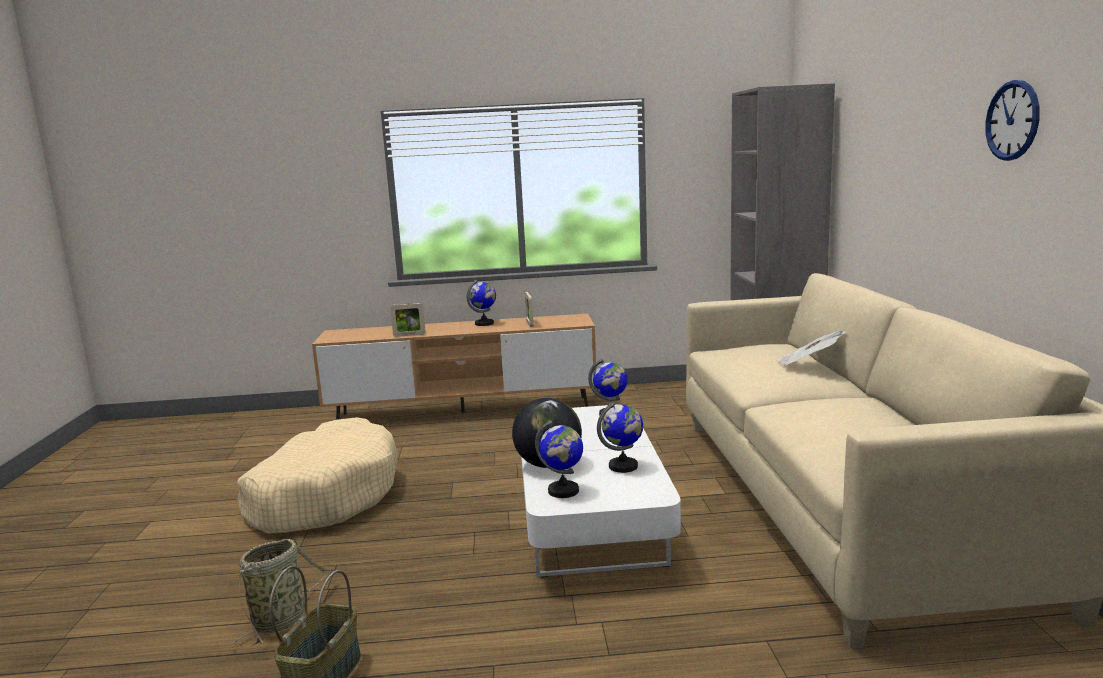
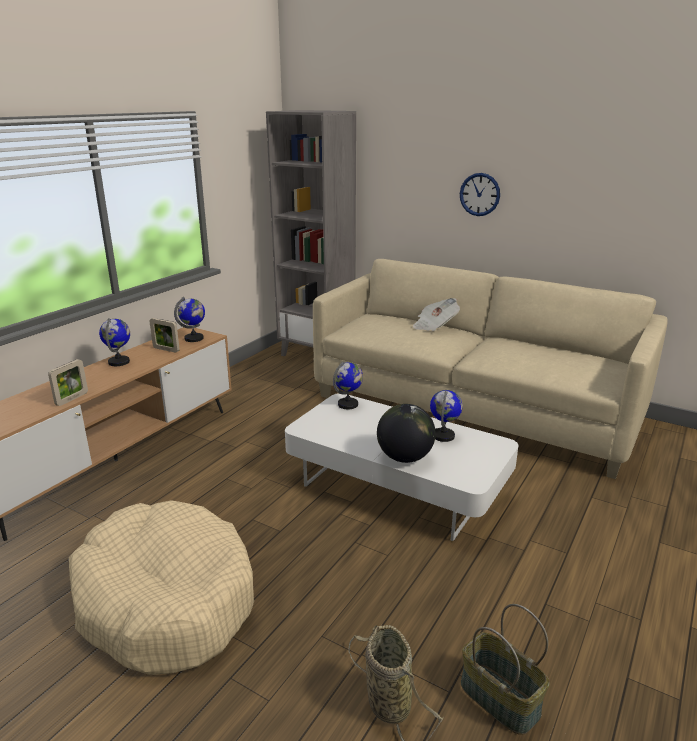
camera: 55 degrees left, 10 degrees up
(563, 491) = (457, 469): globe -> globe (194, 338)
(1012, 120) = (564, 158): wall clock -> wall clock (479, 194)

